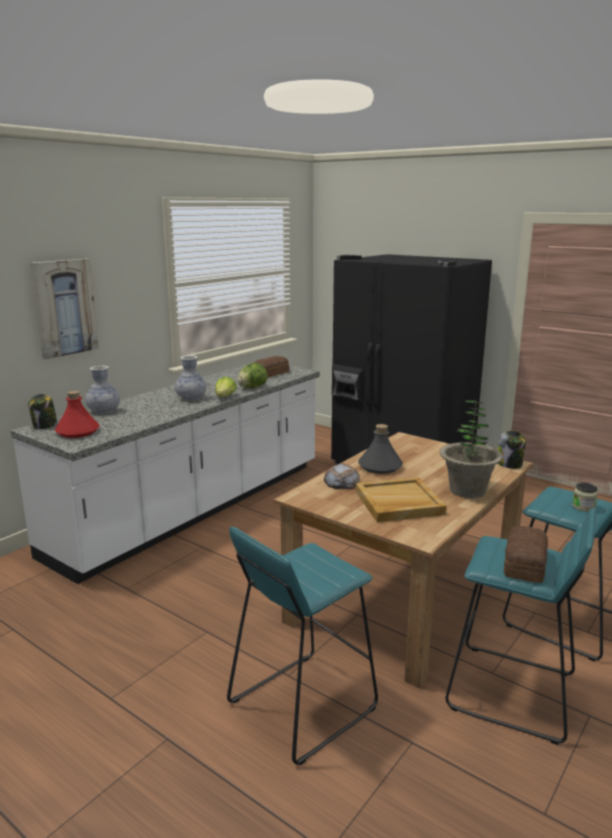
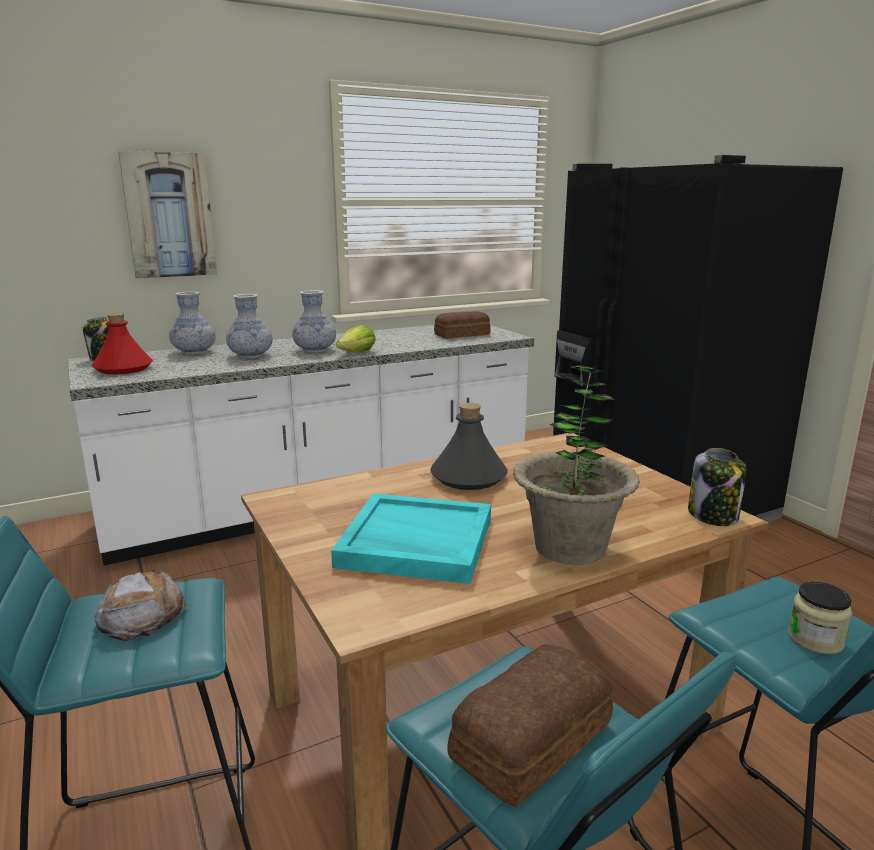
camera: 25 degrees right, 0 degrees up
(153, 408) = (251, 355): none -> vase
(252, 387) = (410, 346): lettuce -> none
(341, 482) = (374, 489): bread -> bread (141, 614)
(398, 503) = (415, 542): beige tray -> turquoise tray

